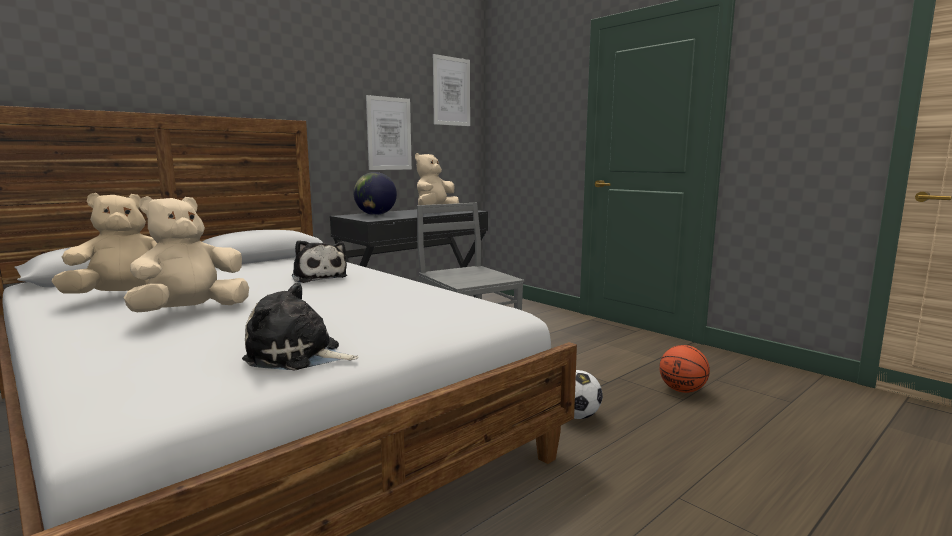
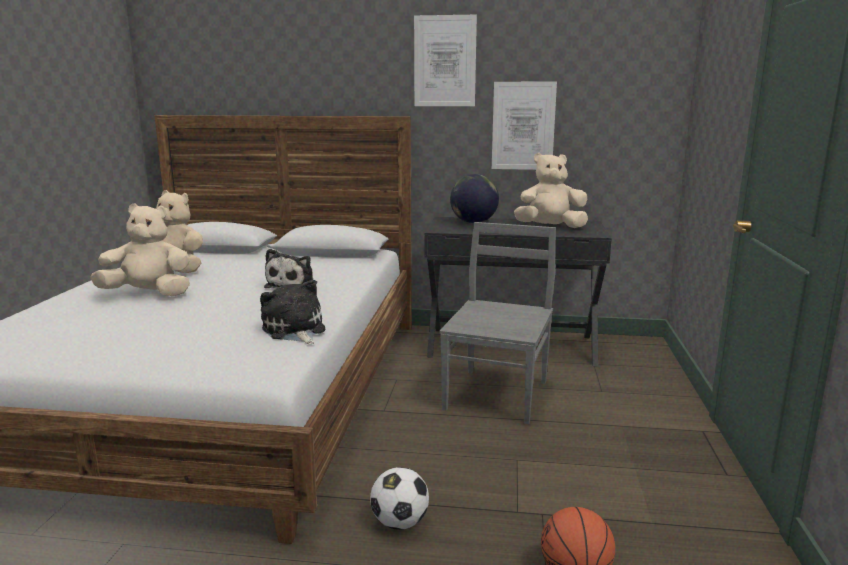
camera: 50 degrees right, 5 degrees up
(298, 356) = (74, 350): plush toy -> plush toy (294, 330)
(451, 91) = (630, 66): picture -> picture (445, 61)

